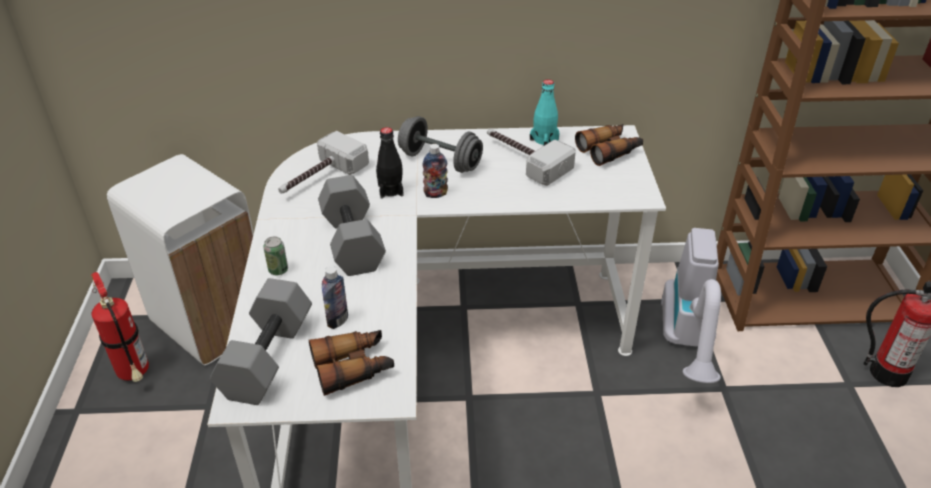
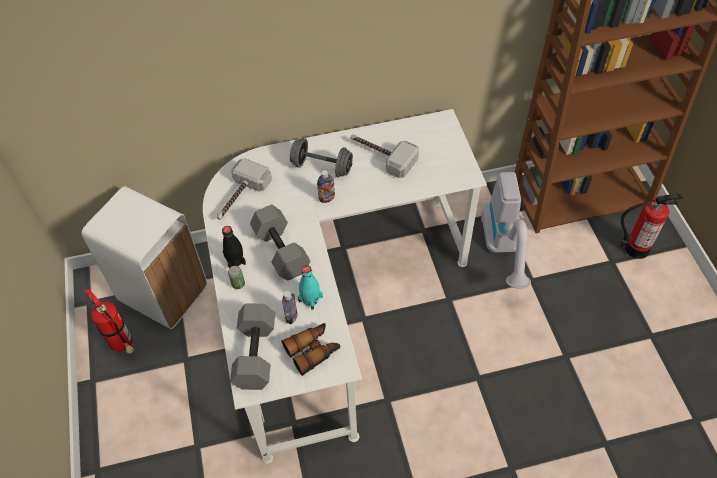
camera: 10 degrees left, 15 degrees up
(390, 190) = (294, 200): black bottle -> black bottle (235, 260)
(544, 139) = (391, 134): turquoise bottle -> turquoise bottle (310, 299)
(609, 150) = (439, 137): binoculars -> none

